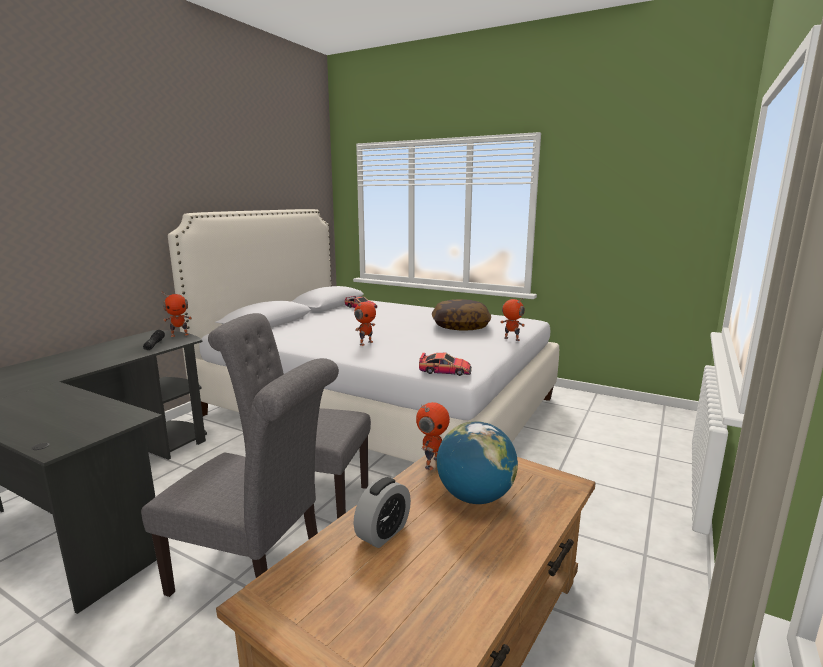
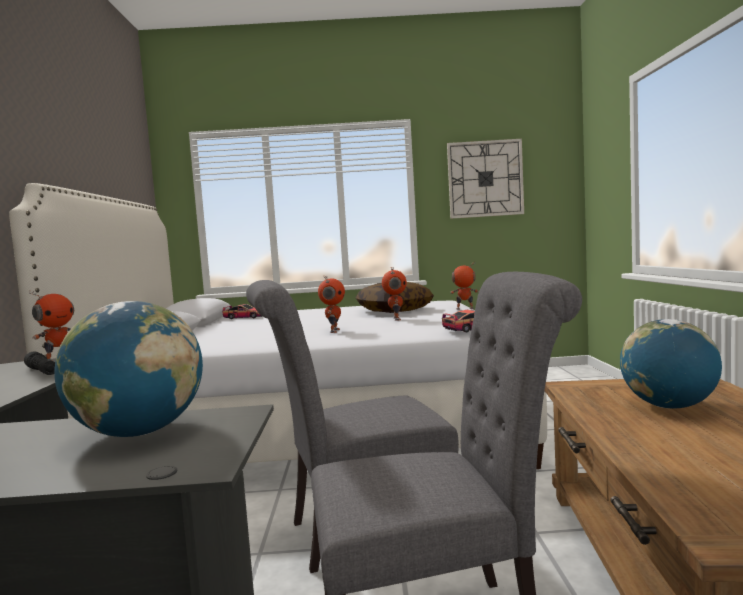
camera: 30 degrees left, 10 degrees down
(85, 414) = (139, 432): none -> globe
(383, 533) = (672, 449): alarm clock -> none
(431, 463) = (577, 399): toy robot -> toy robot (396, 319)
(612, 198) = (485, 179): none -> wall clock

